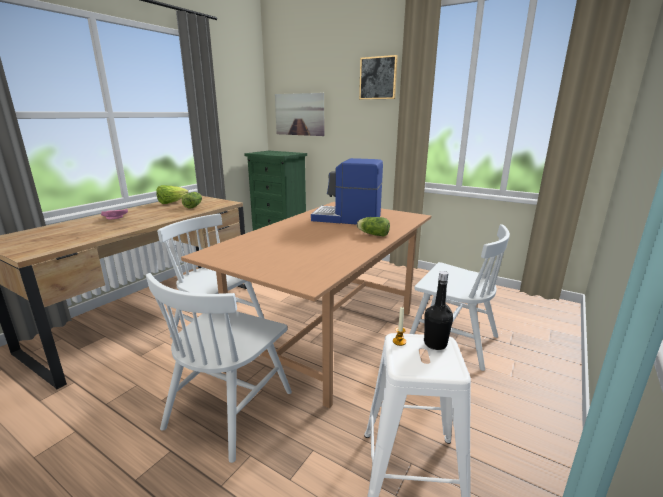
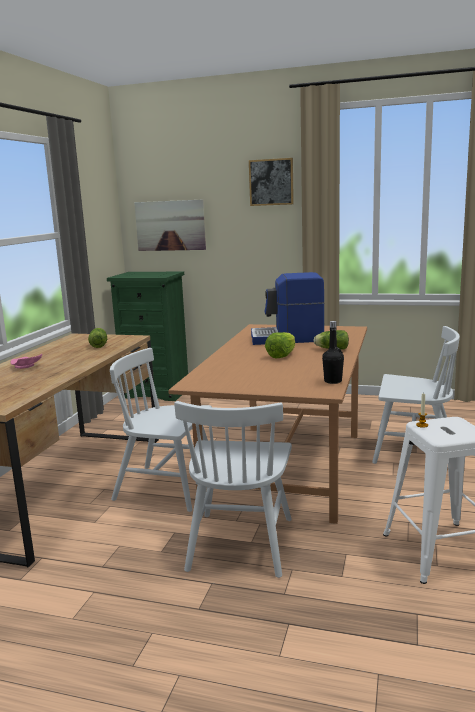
camera: 15 degrees left, 5 degrees down
(171, 202) = (63, 344): lettuce -> lettuce (282, 355)
(435, 344) = (450, 422): black bottle -> black bottle (333, 381)

